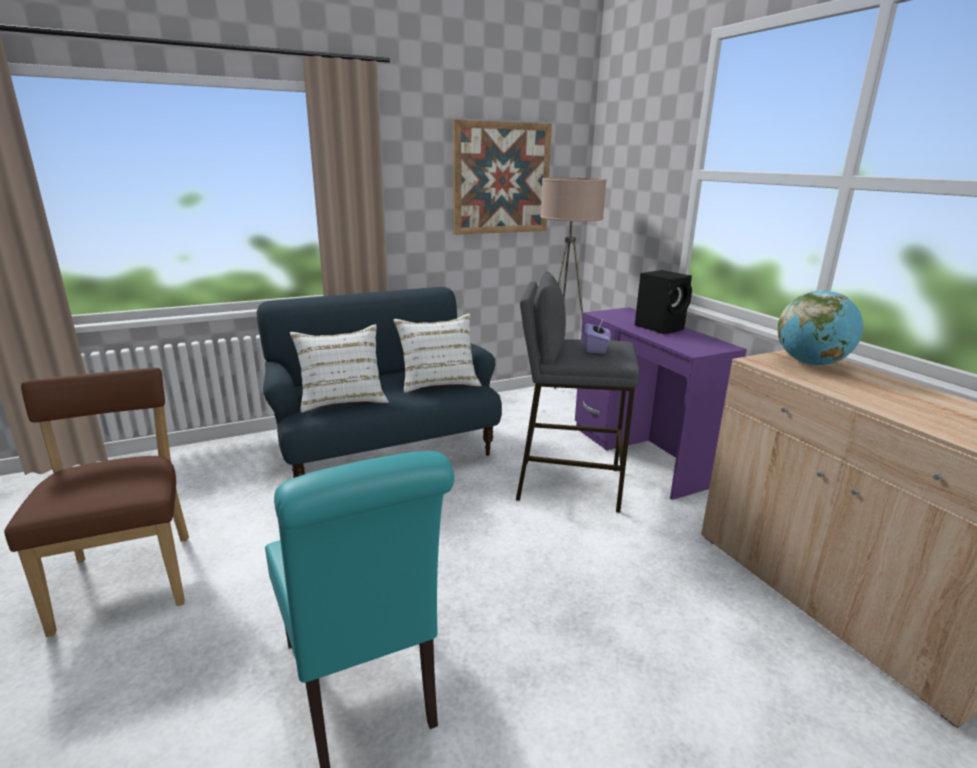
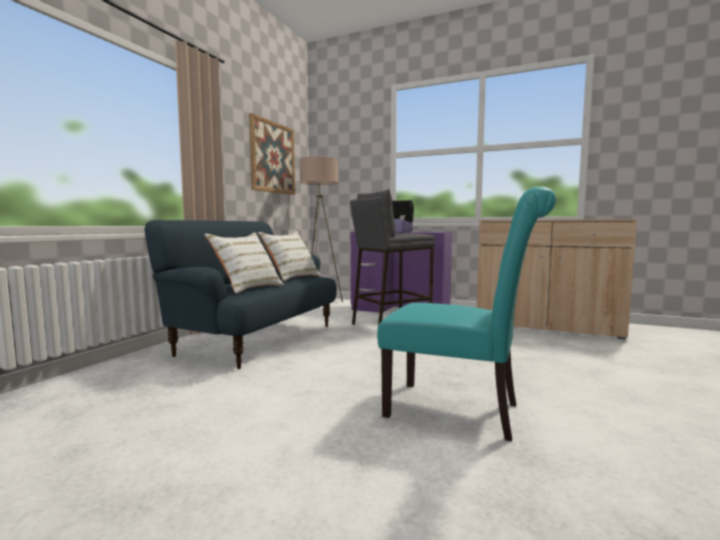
camera: 40 degrees left, 15 degrees down
(129, 577) = (177, 446): brown chair -> none
(811, 363) = (504, 219): globe -> none

